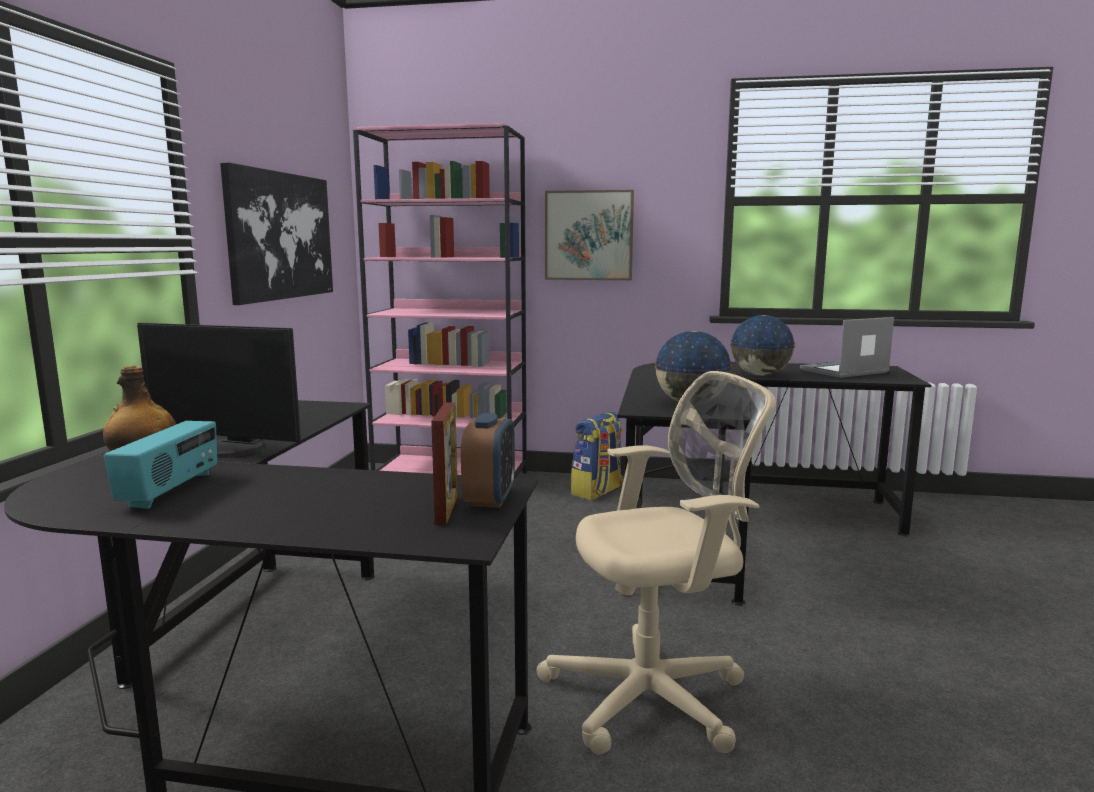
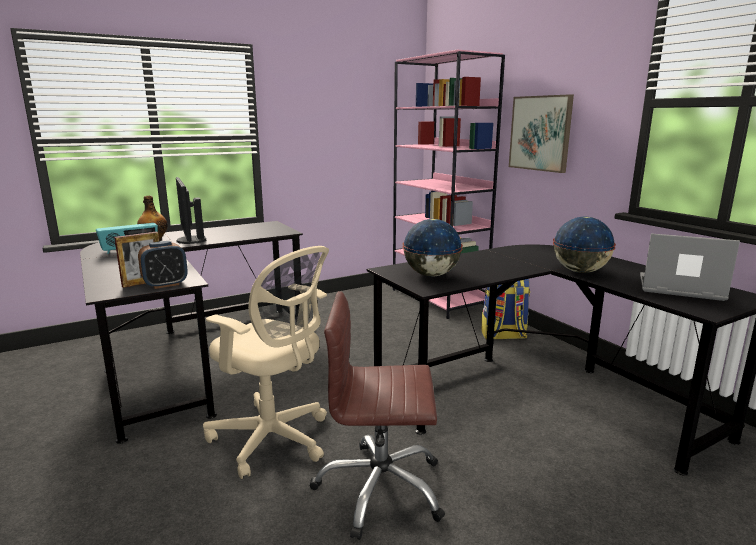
camera: 50 degrees right, 5 degrees up
(280, 236) = (338, 131): picture -> none
(828, 664) = (380, 489): none -> brown office chair

